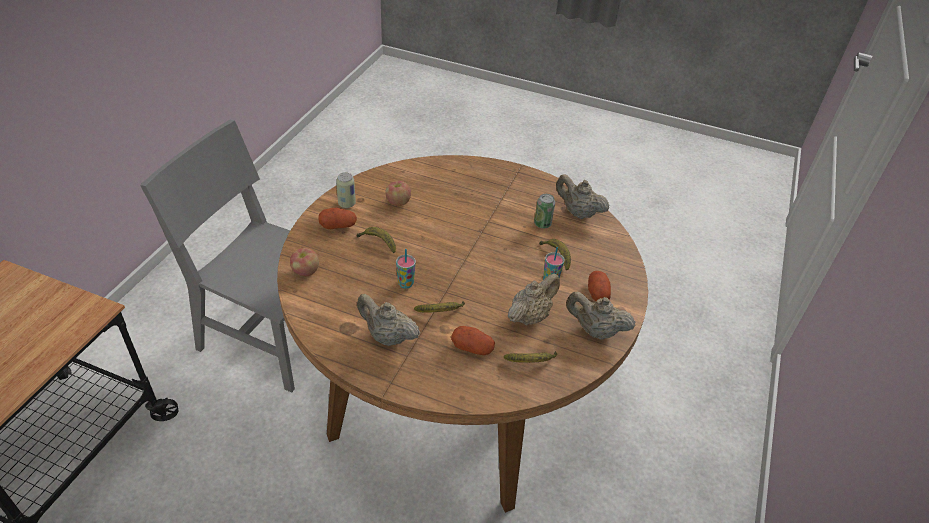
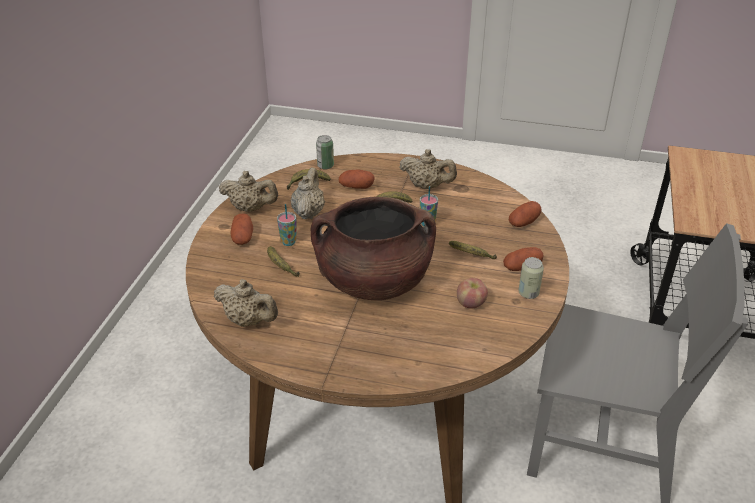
camera: 175 degrees right, 5 degrees down
(306, 271) = (524, 222): apple -> potato
(473, 230) = (374, 282): none -> brown cooking pot
(530, 316) = (308, 212): beige teapot -> beige teapot turned 150 degrees clockwise
(542, 224) = (294, 300): can -> can (325, 166)

